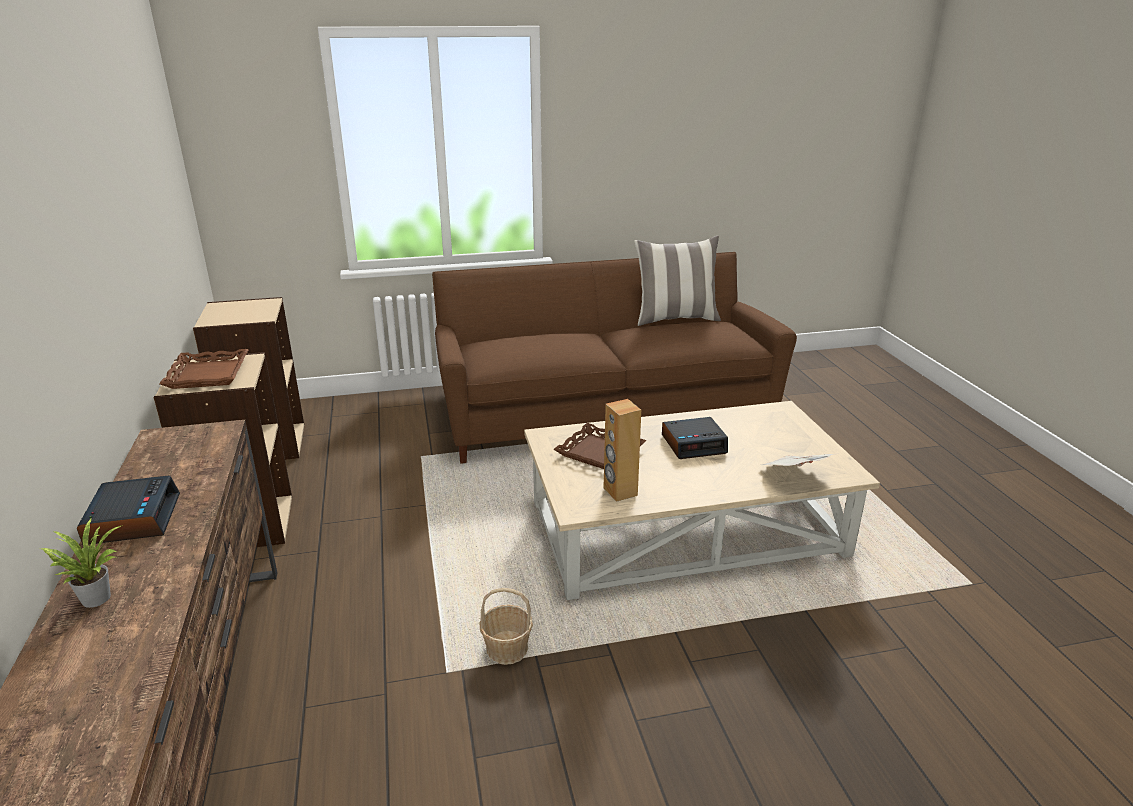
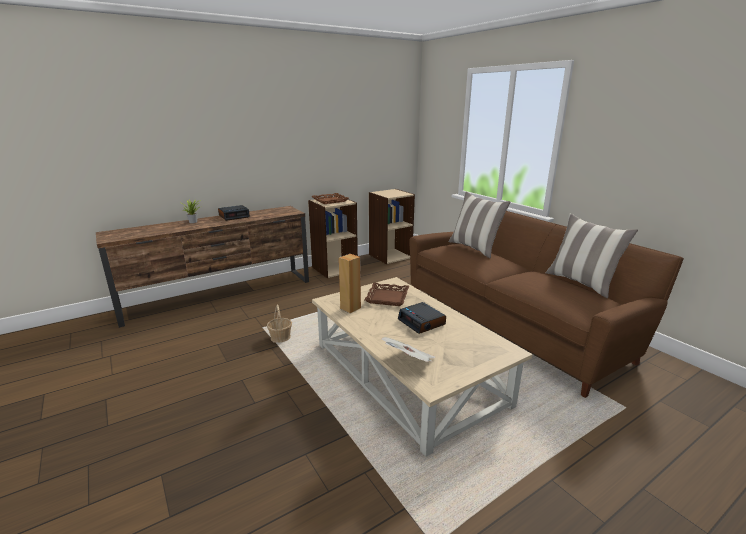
camera: 70 degrees right, 5 degrees down
(523, 338) = (474, 248): none -> pillow

